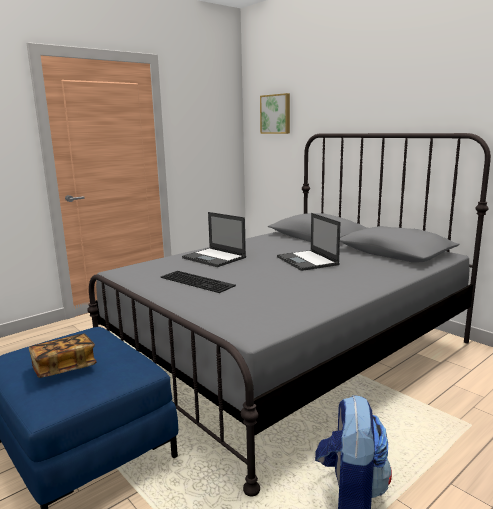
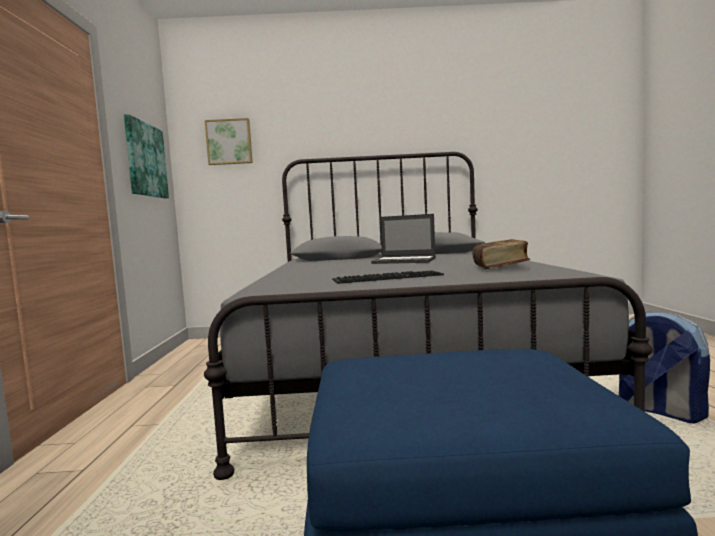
camera: 50 degrees left, 10 degrees down
(64, 368) = (484, 382): book -> book (500, 267)
(205, 136) = (145, 160): none -> picture
(214, 258) = (320, 272): laptop -> none

